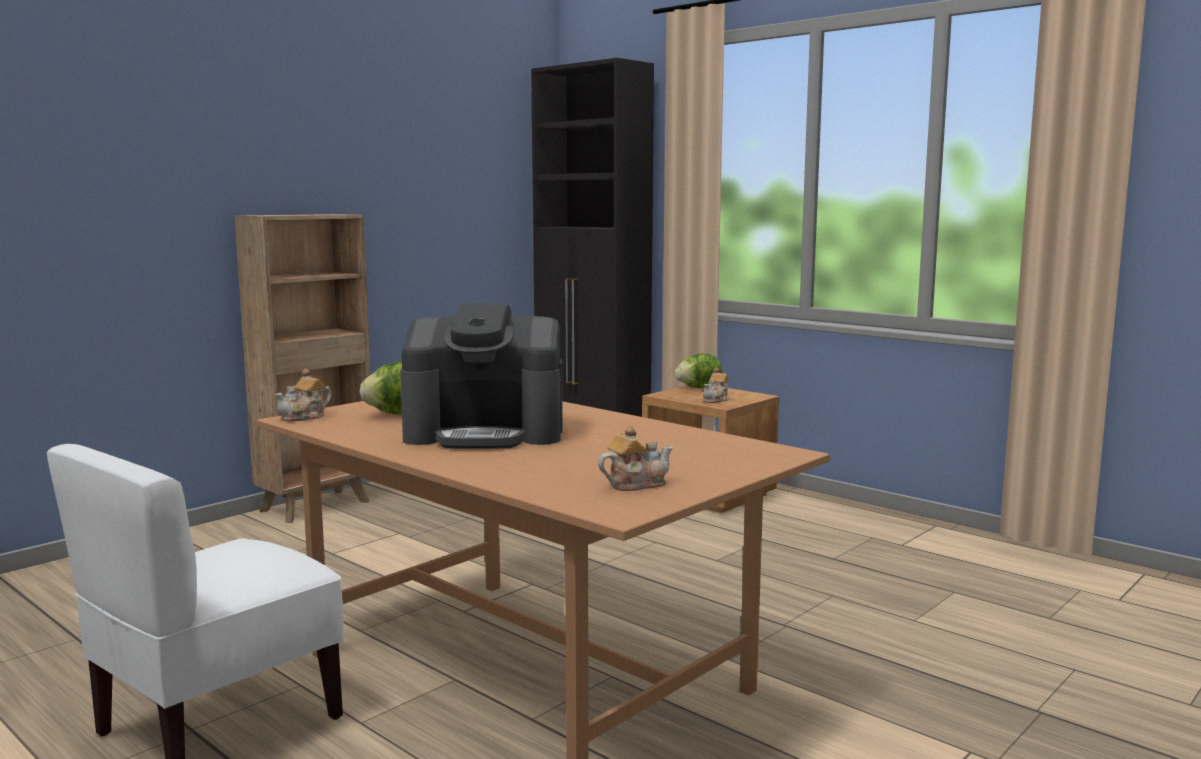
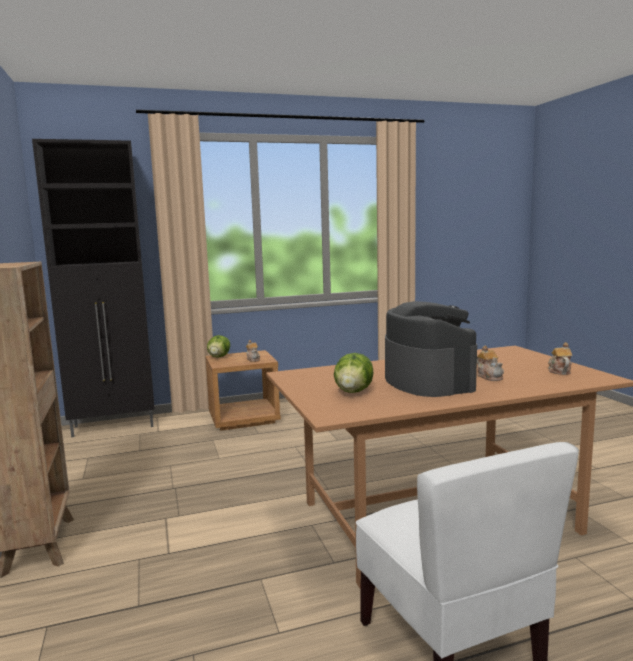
camera: 60 degrees left, 0 degrees up
(305, 417) = (329, 413): teapot -> teapot (489, 377)
(486, 433) = (427, 381): coffee machine -> coffee machine turned 45 degrees counterclockwise

